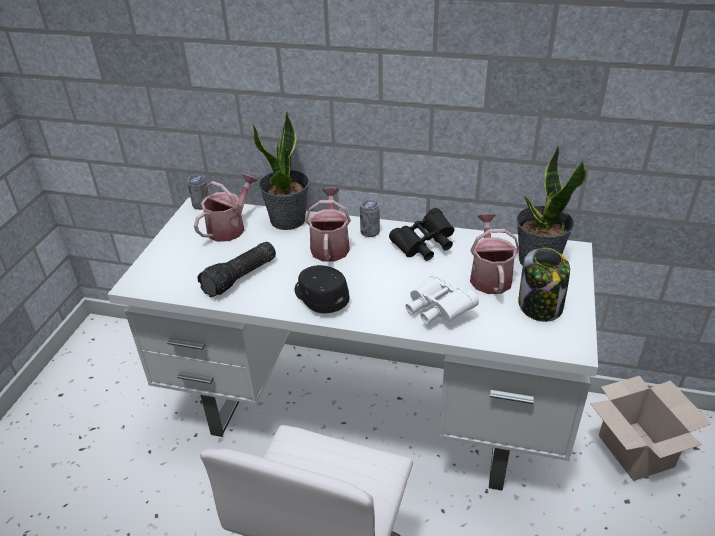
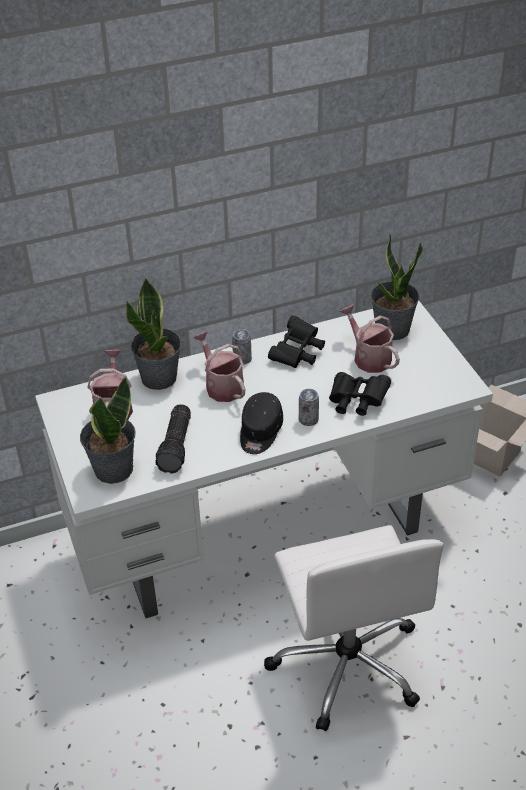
camera: 35 degrees left, 5 degrees up
(174, 273) = (113, 469): none -> potted plant
(201, 205) = (59, 397): can -> can (308, 420)
(320, 297) = (260, 432): black cap -> black cap turned 90 degrees counterclockwise
(437, 310) = (356, 402): white binoculars -> black binoculars
(540, 306) = (423, 366): jar -> none

